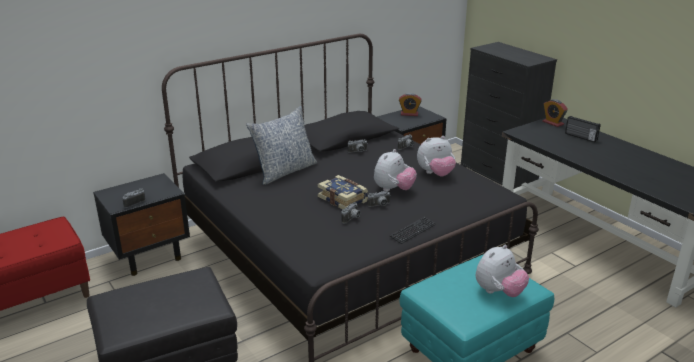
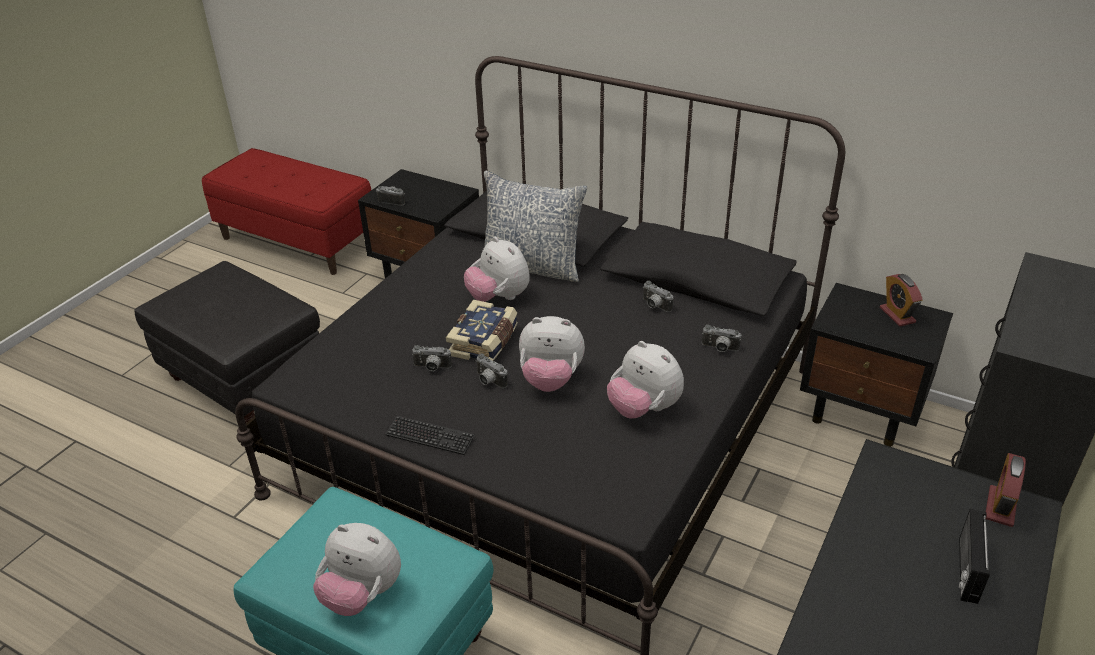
camera: 65 degrees right, 10 degrees up
(304, 186) = (498, 297): none -> plush toy

